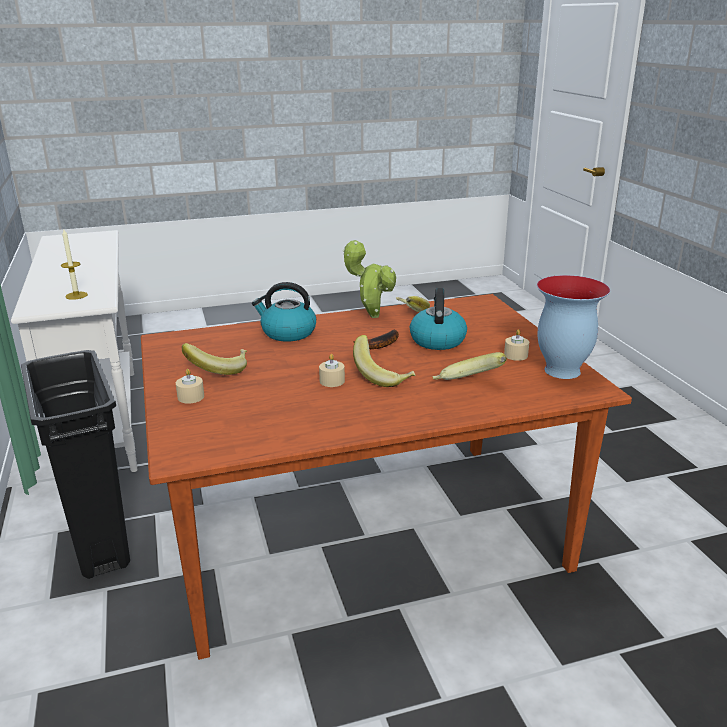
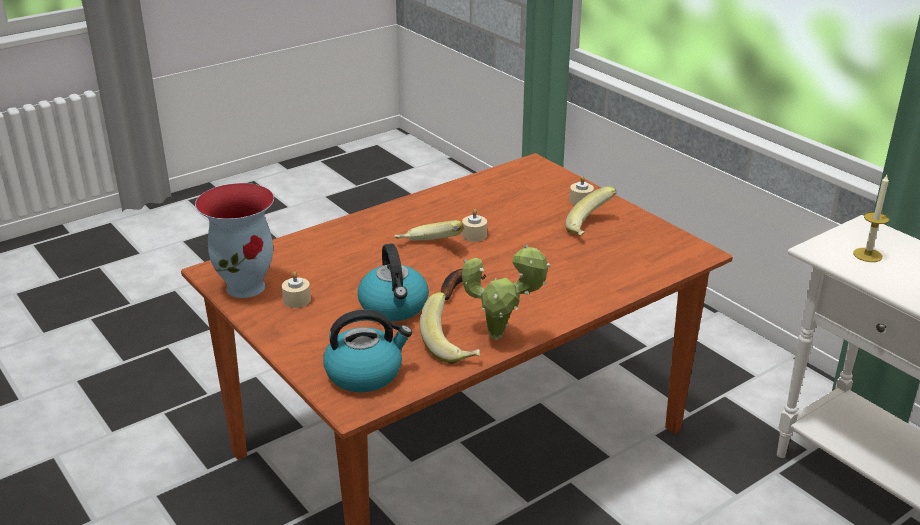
camera: 160 degrees right, 5 degrees up
(99, 541) = (706, 376): black trash can -> none
(287, 333) = (576, 285): kettle -> kettle (365, 373)
(467, 385) = (343, 253): banana -> none

